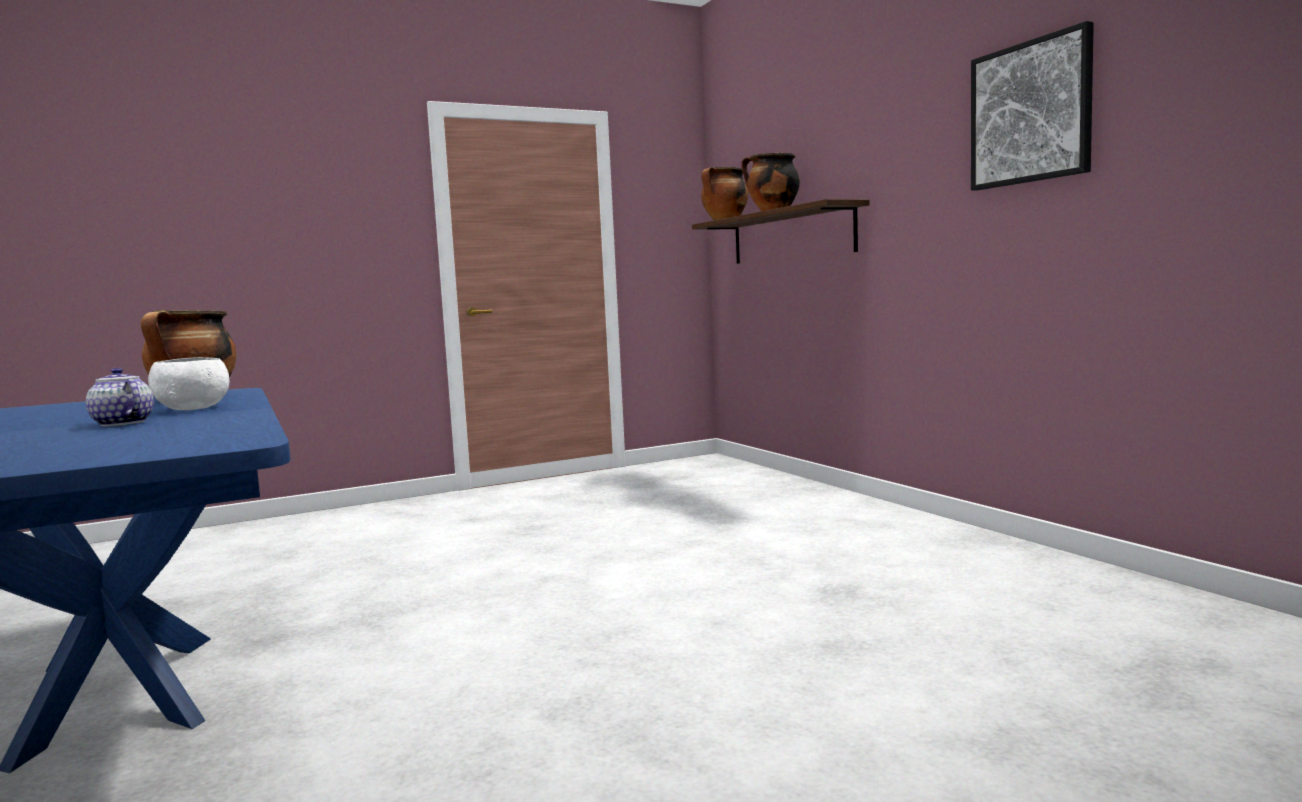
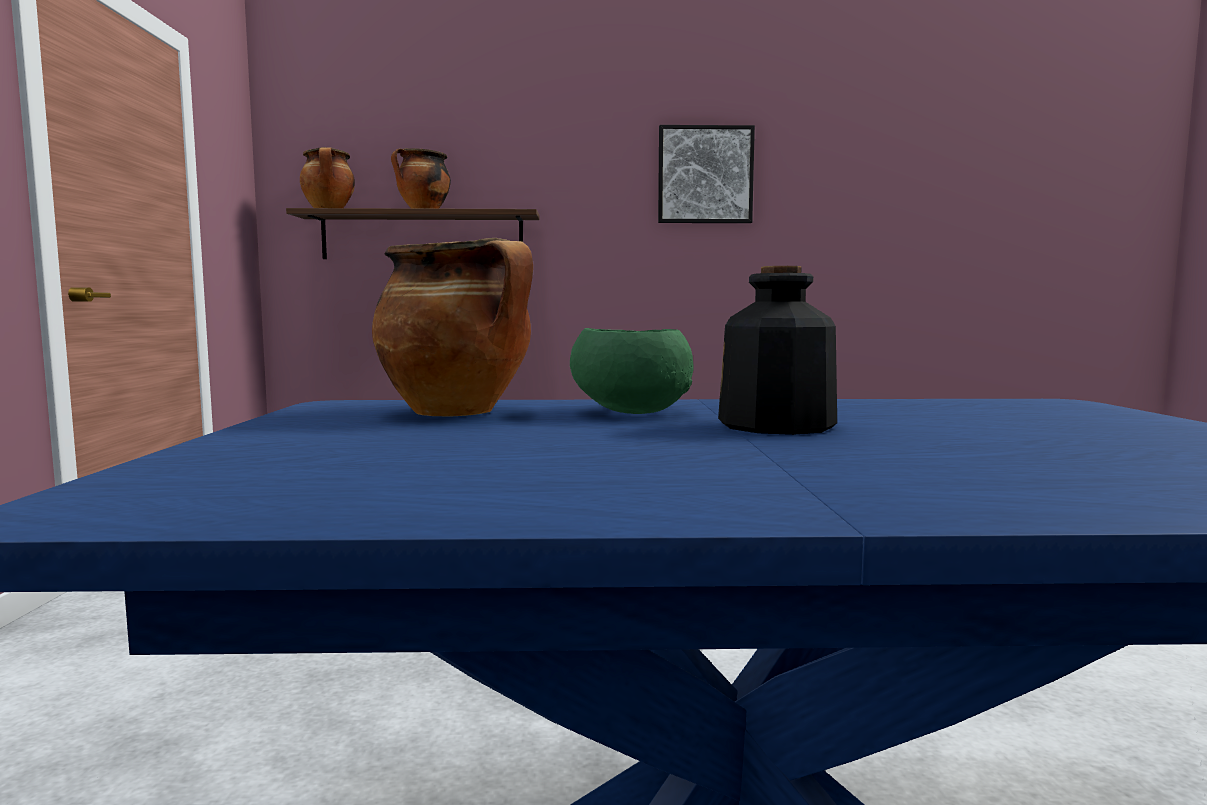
camera: 65 degrees left, 0 degrees up
(121, 423) = (776, 426): teapot -> bottle
(193, 409) = (629, 412): white bowl -> green bowl

